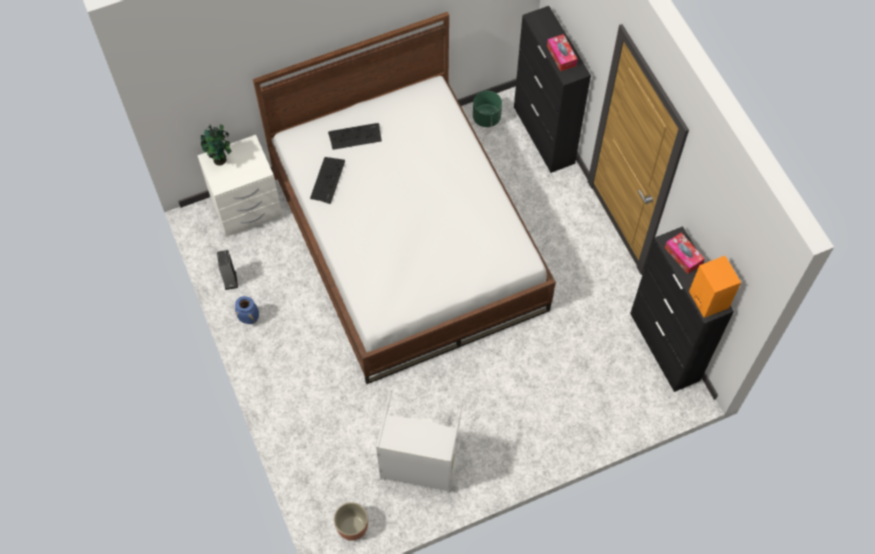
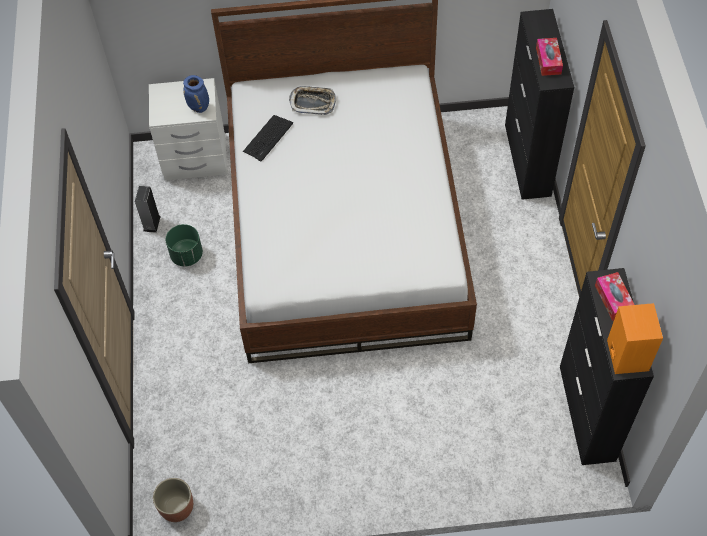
camera: 20 degrees right, 5 degrees down
(220, 160) = (169, 94): potted plant -> none
(250, 318) = (156, 265): blue vase -> blue vase (199, 108)
(355, 136) = (313, 102): keyboard -> tray
(419, 467) = (270, 465): grey laundry basket -> none
(486, 117) = (472, 129): green planter -> green planter (187, 255)

